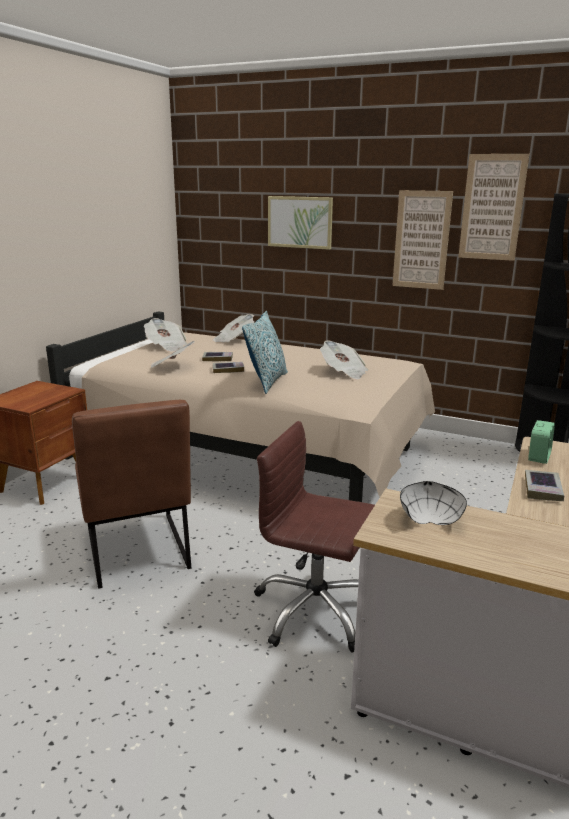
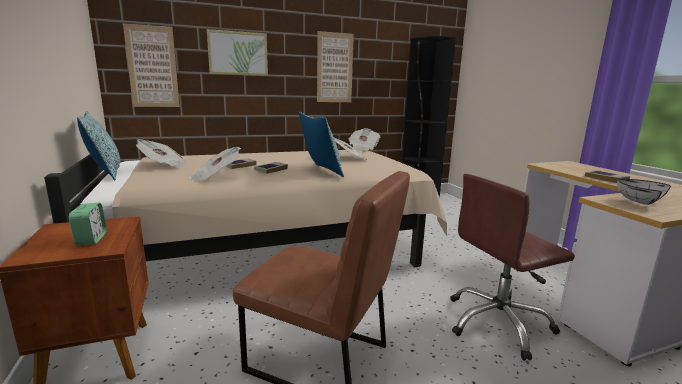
camera: 45 degrees left, 5 degrees down
(123, 346) = (105, 174): none -> pillow
(233, 340) = (214, 154): newspaper -> newspaper (363, 149)
(492, 207) = (376, 46): picture -> picture (152, 67)
(539, 457) = (560, 169): alarm clock -> alarm clock (91, 239)

